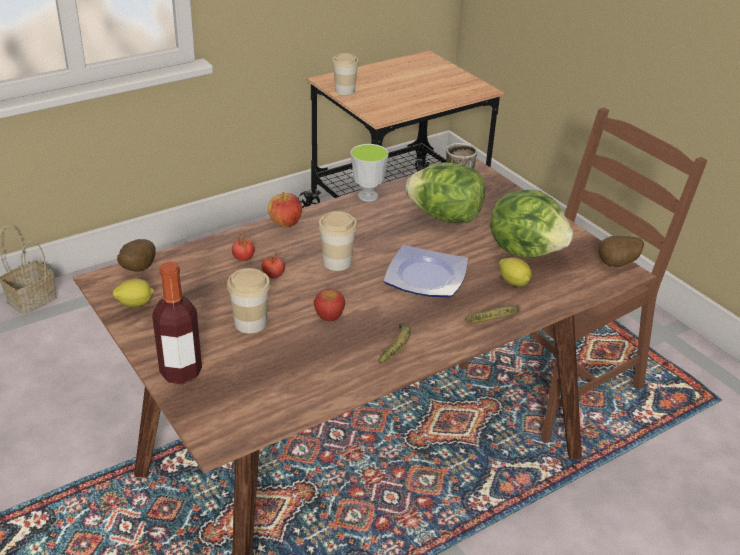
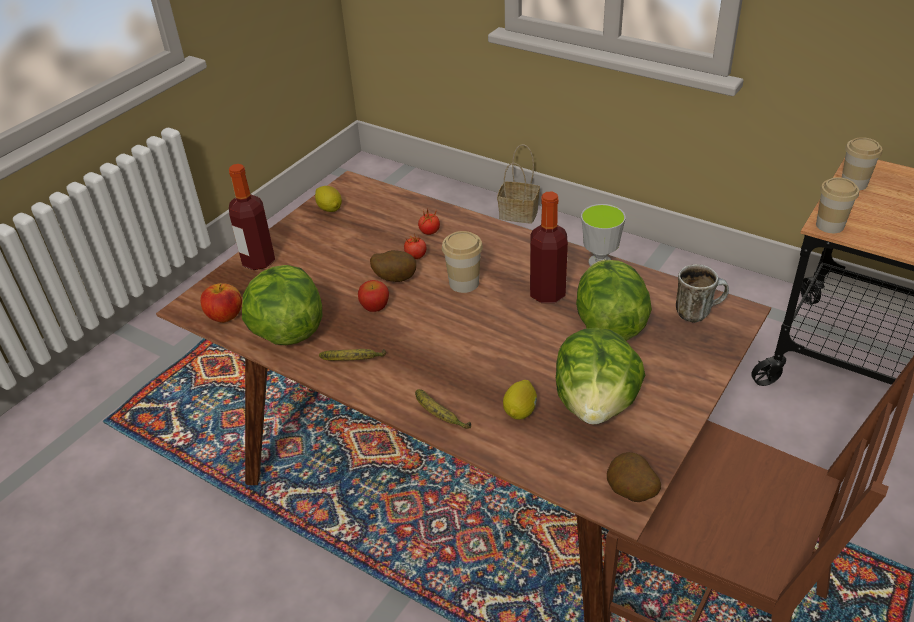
camera: 70 degrees right, 5 degrees up
(137, 270) = (375, 191): potato -> potato (395, 278)
(250, 323) = (339, 269): cup -> cup (830, 225)
(285, 223) = (504, 233): apple -> apple (225, 316)
(320, 378) = (287, 331): none -> lettuce
(386, 229) = (547, 293): none -> bottle
(427, 276) = (484, 346): plate -> none

